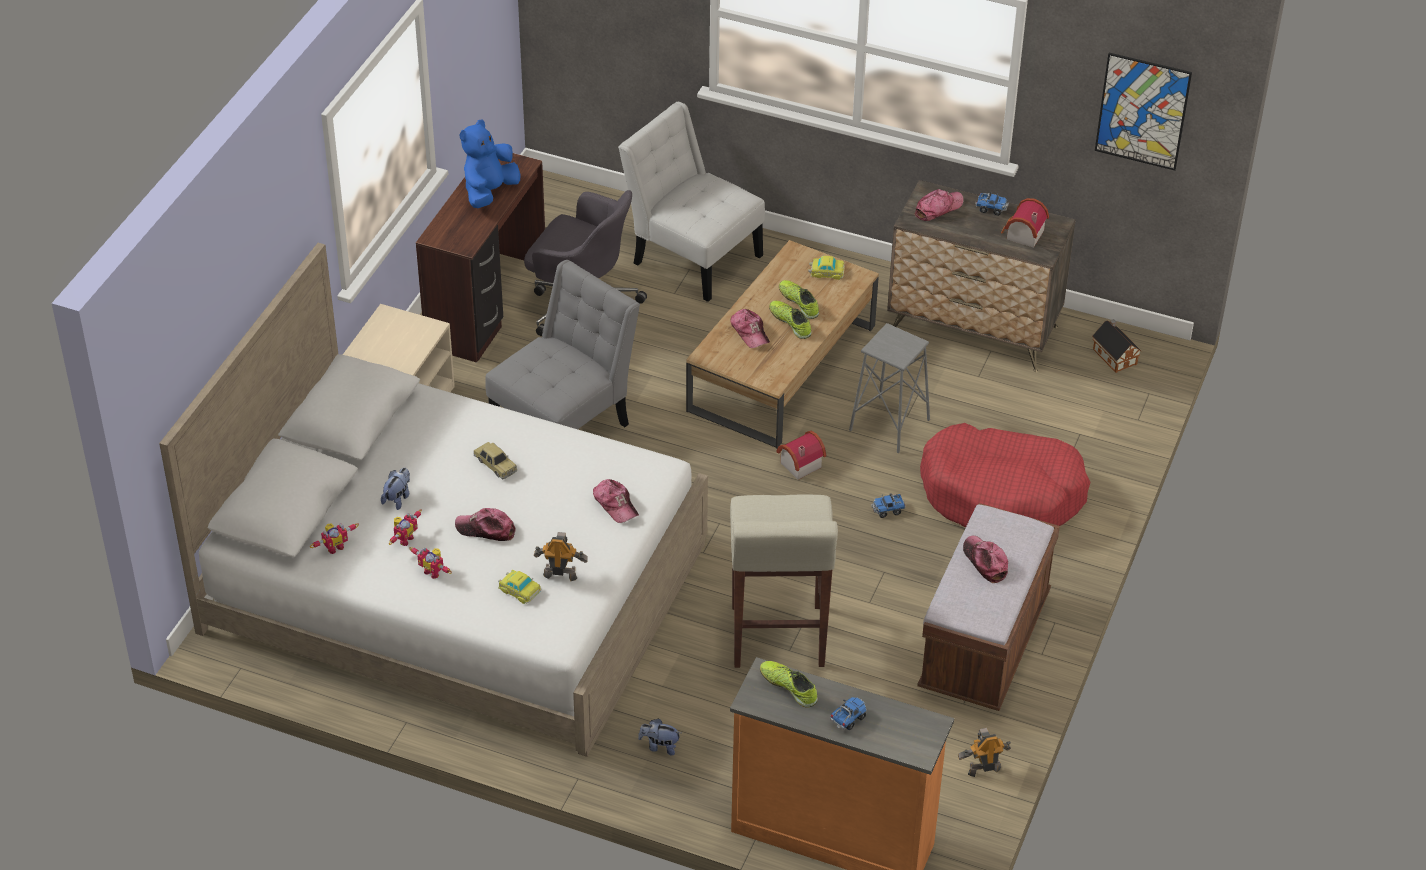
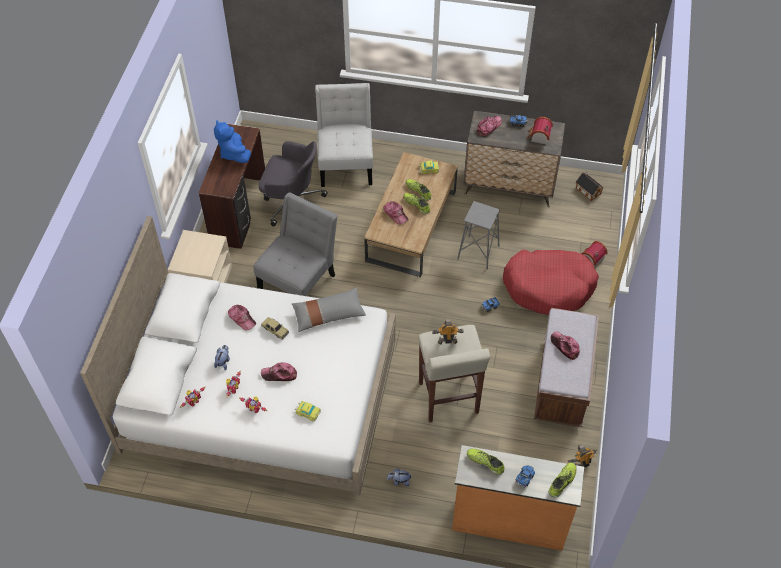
camera: 10 degrees left, 10 degrees up
(489, 192) = (234, 153): blue plush toy -> blue plush toy turned 45 degrees counterclockwise
(560, 575) = (329, 398): toy robot -> toy robot (447, 341)
(590, 454) = (328, 314): none -> grey pillow
(615, 504) = (350, 345): cap -> cap (242, 318)
(692, 256) = (346, 163): white chair -> white chair turned 60 degrees clockwise
(798, 464) = (434, 285): toy house -> toy house (590, 259)
(911, 733) = (562, 481): none -> shoe
(1142, 111) = (603, 61): picture -> none

